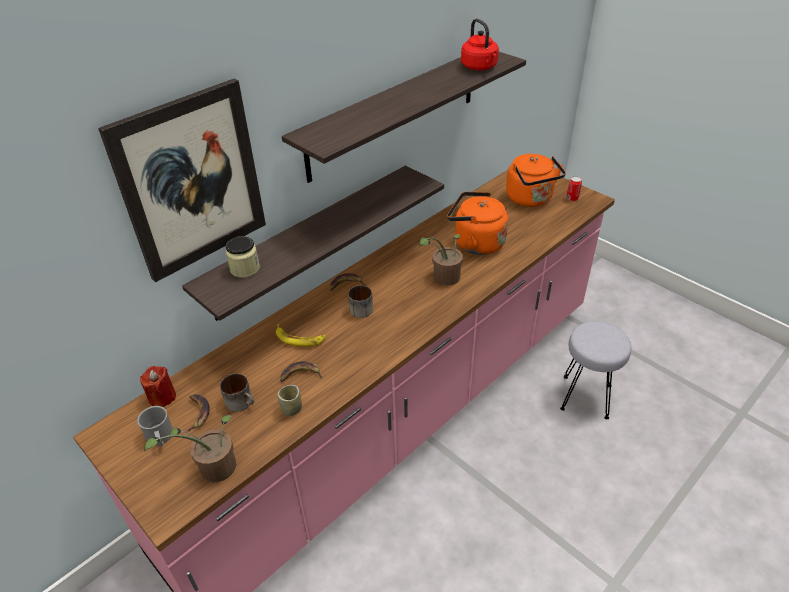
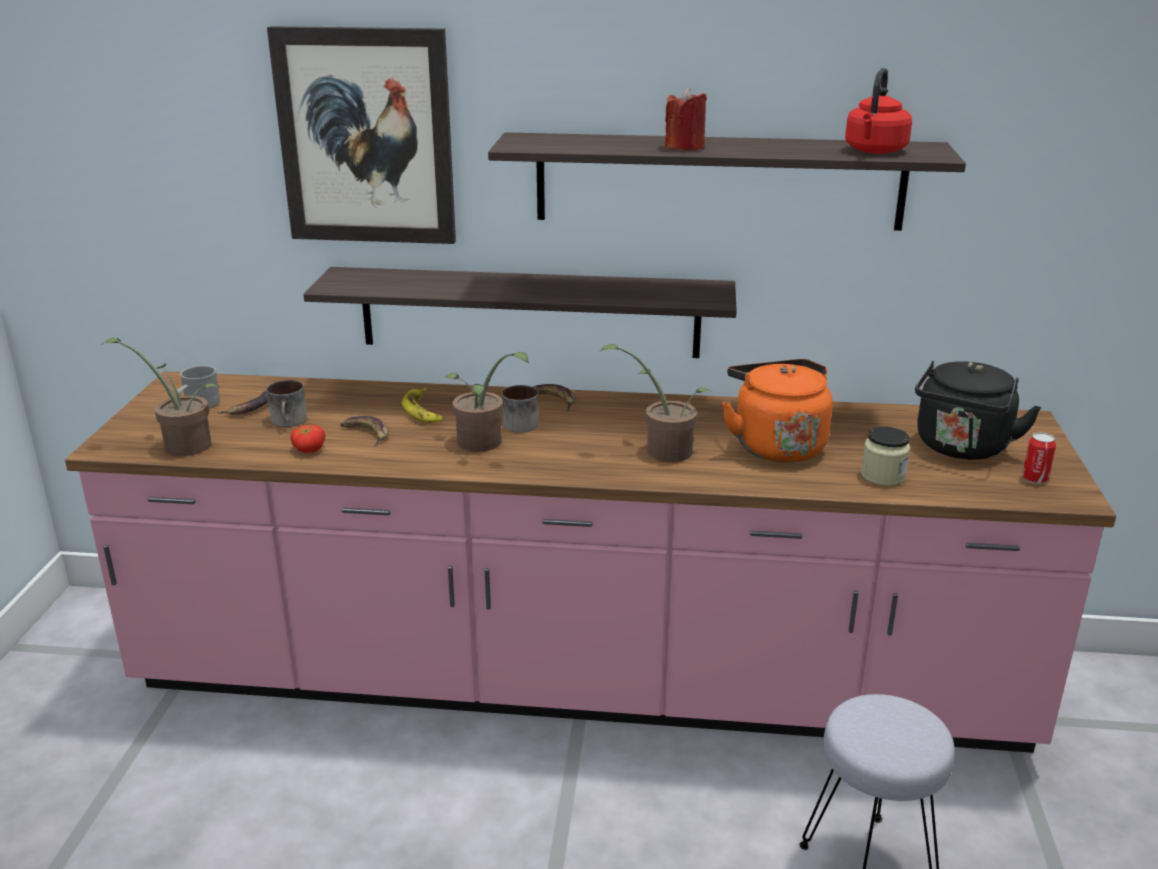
camera: 50 degrees right, 15 degrees down
(162, 397) = (253, 384): red candle -> red candle (685, 147)
(245, 269) = (394, 278): jar -> jar (883, 476)
(291, 409) = (308, 449): cup -> tomato
(367, 334) = (483, 444): none -> potted plant
(531, 199) = (961, 448): orange kettle -> black kettle

